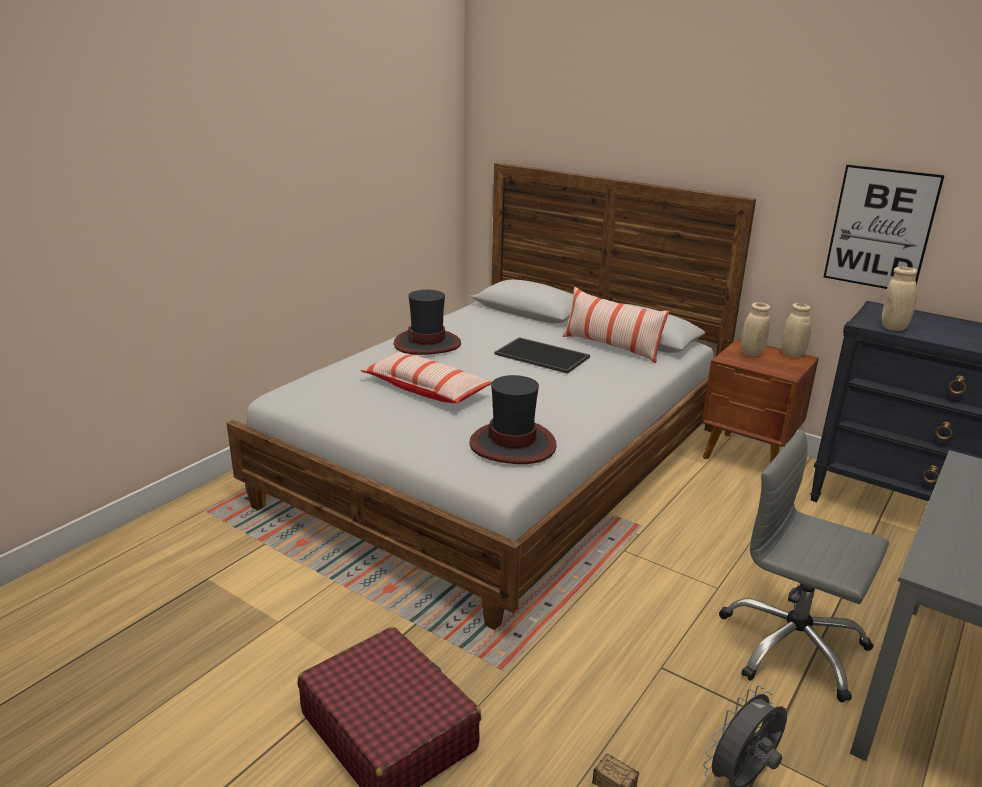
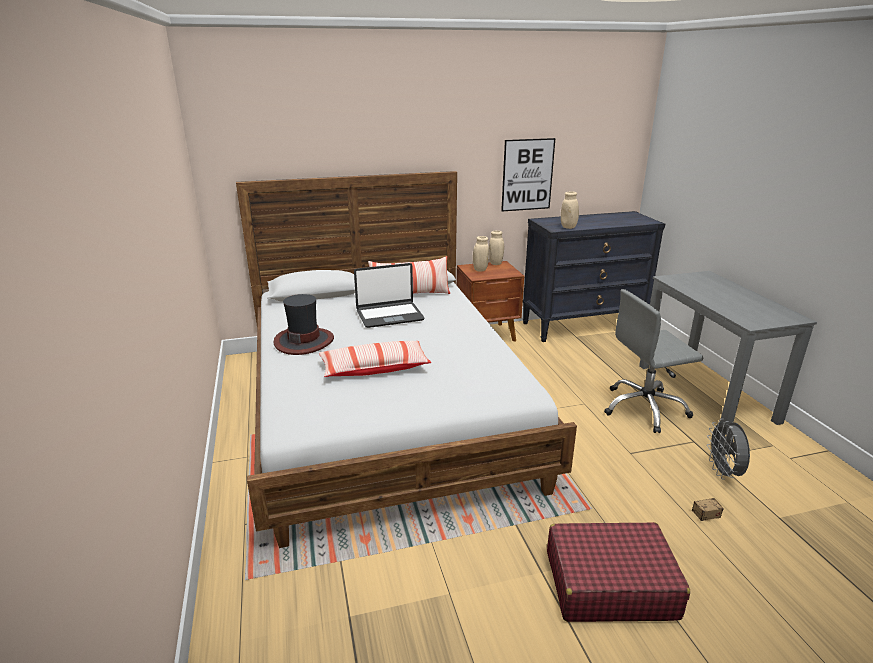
camera: 50 degrees left, 0 degrees up
(513, 444) = (492, 370): hat -> none
(543, 355) = (389, 315): tray -> laptop

